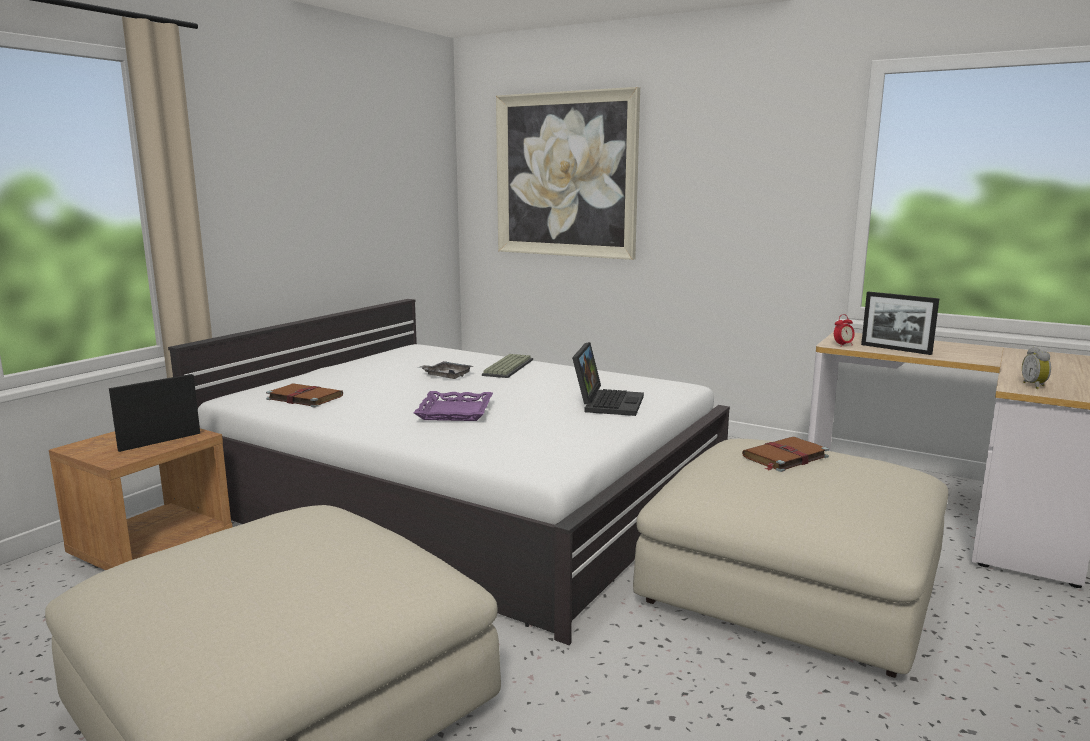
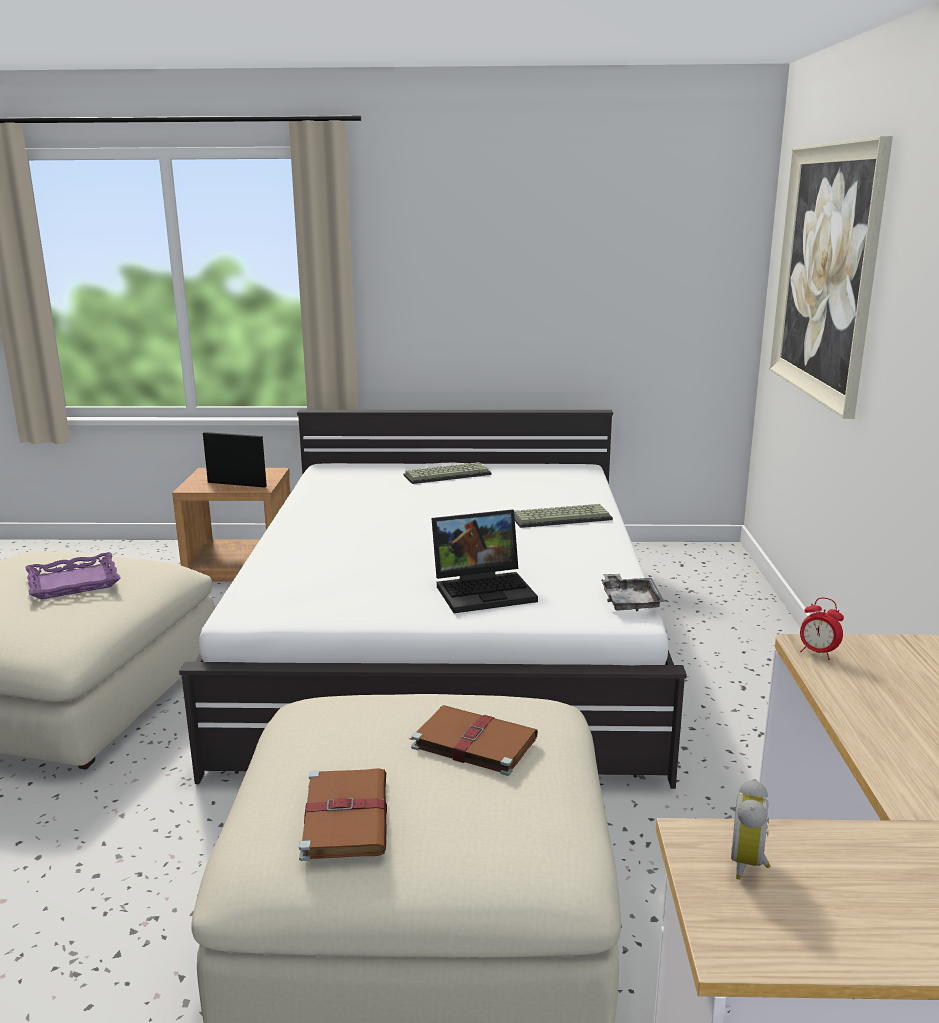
camera: 60 degrees right, 5 degrees up
(303, 397) = (351, 483): brown book -> brown book (345, 815)
(352, 373) = (447, 474): none -> keyboard
(446, 376) = (490, 505): grey tray -> grey tray (629, 601)
(455, 412) = (367, 538): purple tray -> purple tray (73, 582)
(895, 349) = (866, 700): picture frame -> none
(1035, 386) = (750, 864): alarm clock -> alarm clock turned 45 degrees counterclockwise

